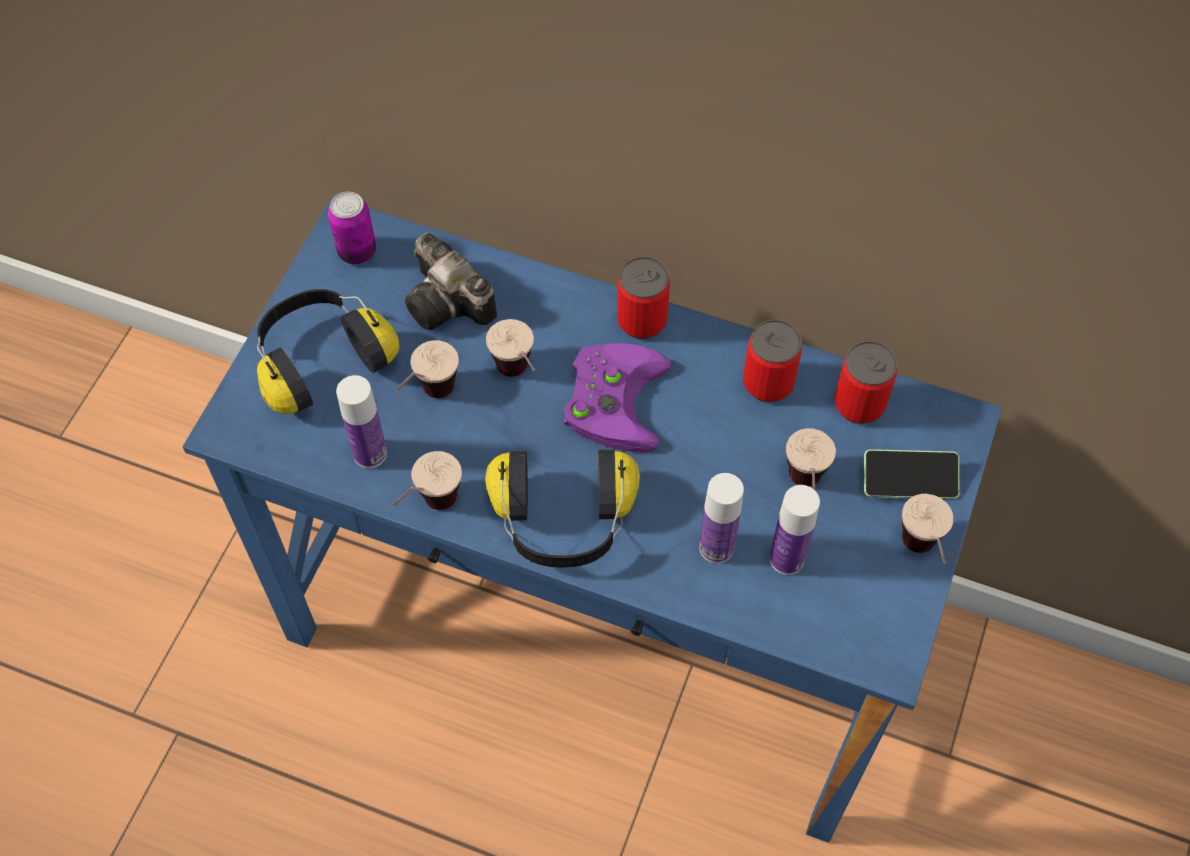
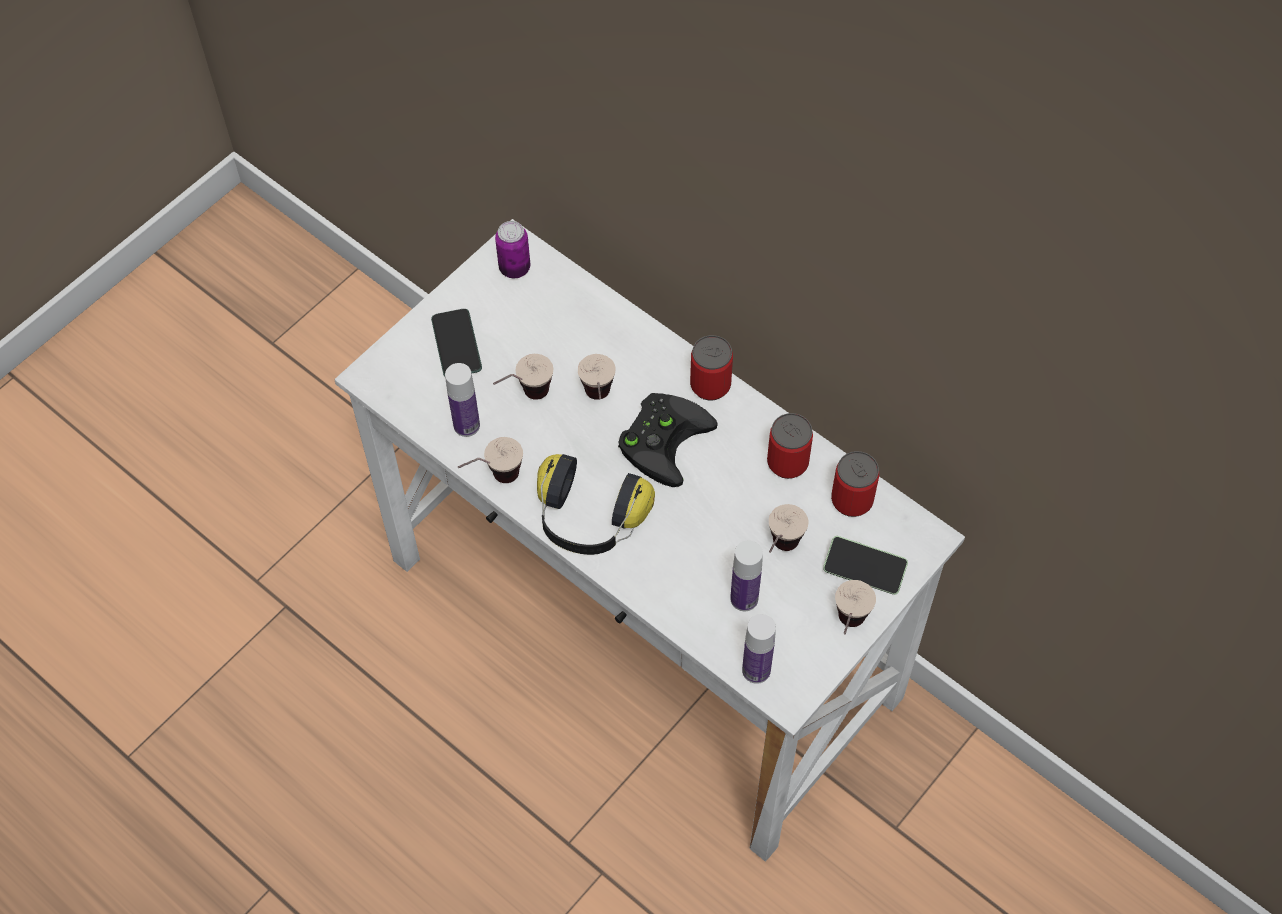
camera: 20 degrees right, 0 degrees up
(320, 360) = (456, 344): headphones -> phone
(451, 304) = (569, 330): camera -> none
(596, 624) = (645, 627): blue desk -> white desk
(612, 397) = (663, 437): purple game controller -> black game controller
(716, 547) = (694, 574): bottle -> bottle (756, 670)

